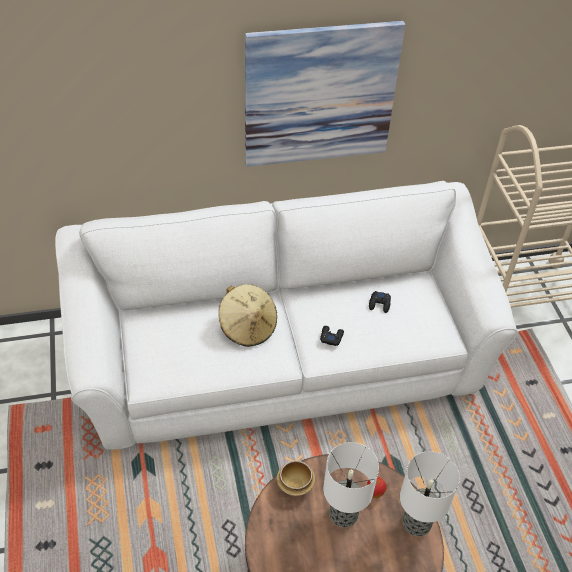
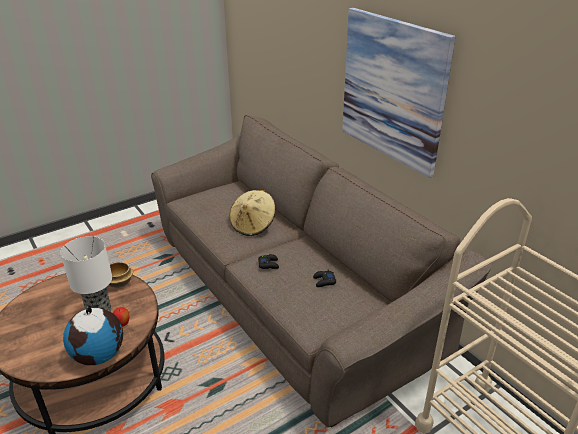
camera: 70 degrees right, 15 degrees down
(282, 357) = (290, 293): white sofa -> brown sofa
(416, 522) = (99, 355): table lamp -> globe

